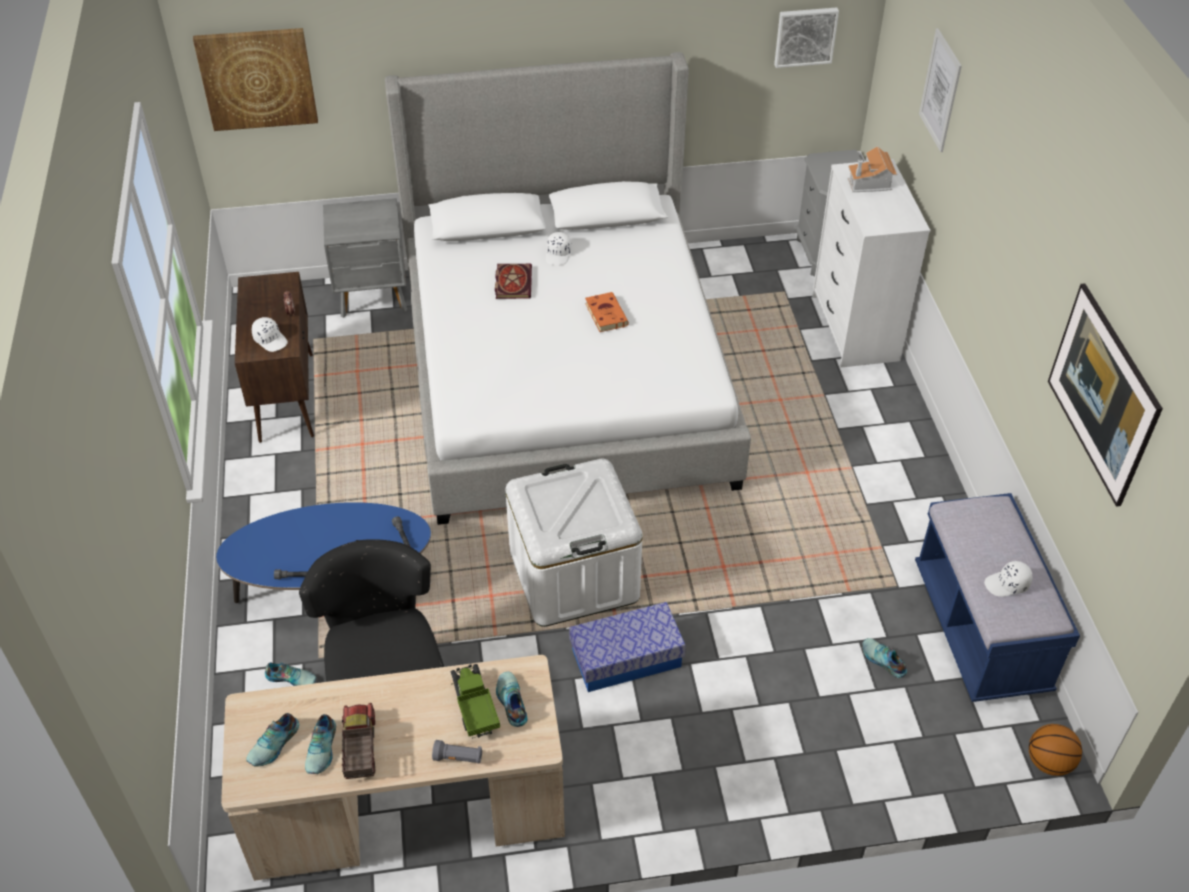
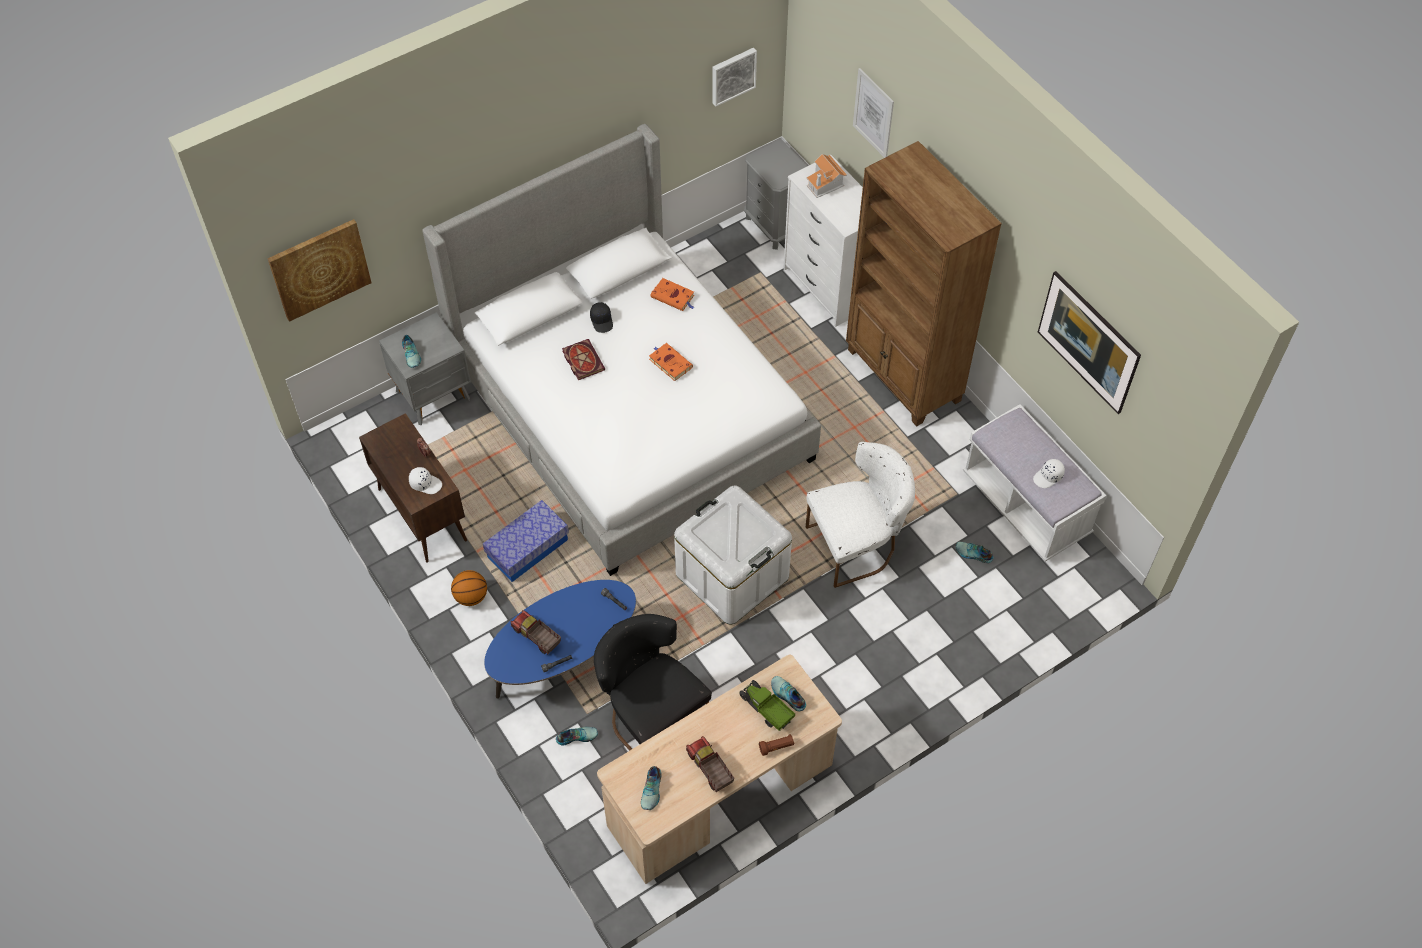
camera: 25 degrees left, 10 degrees up
(293, 540) = (536, 637): none -> toy truck
(323, 748) = (685, 779): shoe -> shoe (412, 354)
(458, 758) = (776, 747): grey flashlight -> brown flashlight
(558, 254) = (602, 321): white cap -> black cap
(626, 658) = (803, 623): storage box -> storage box (528, 549)
(650, 256) = (673, 297): none -> orange book
(741, 596) = (857, 545): none -> white chair
(895, 441) = (903, 376): none -> brown bookcase
(980, 629) = (1025, 505): blue bench -> white bench
(1049, 763) = (1107, 583): basketball -> basketball (471, 597)

